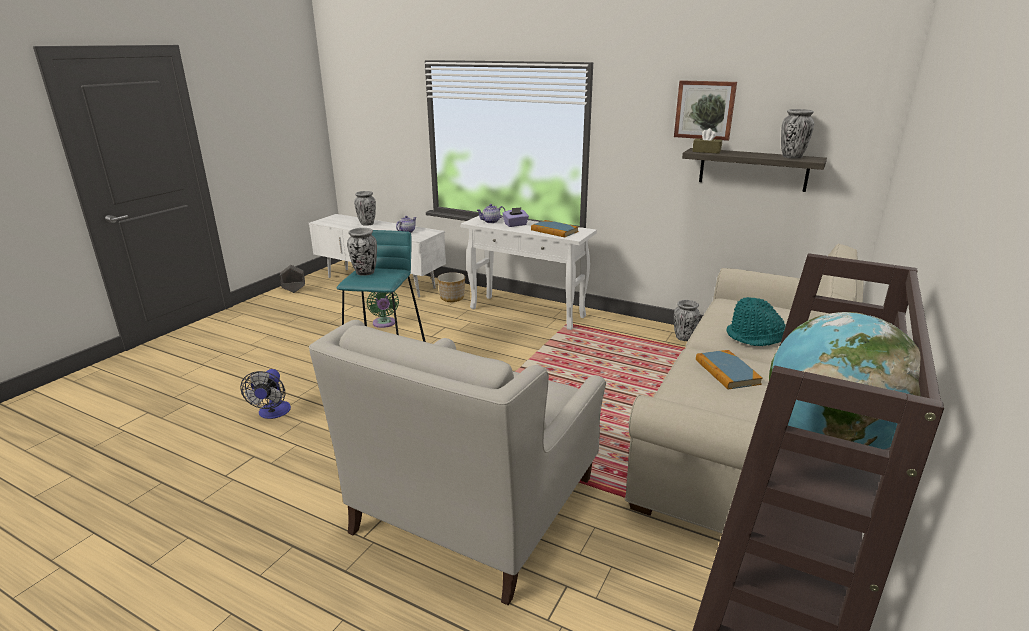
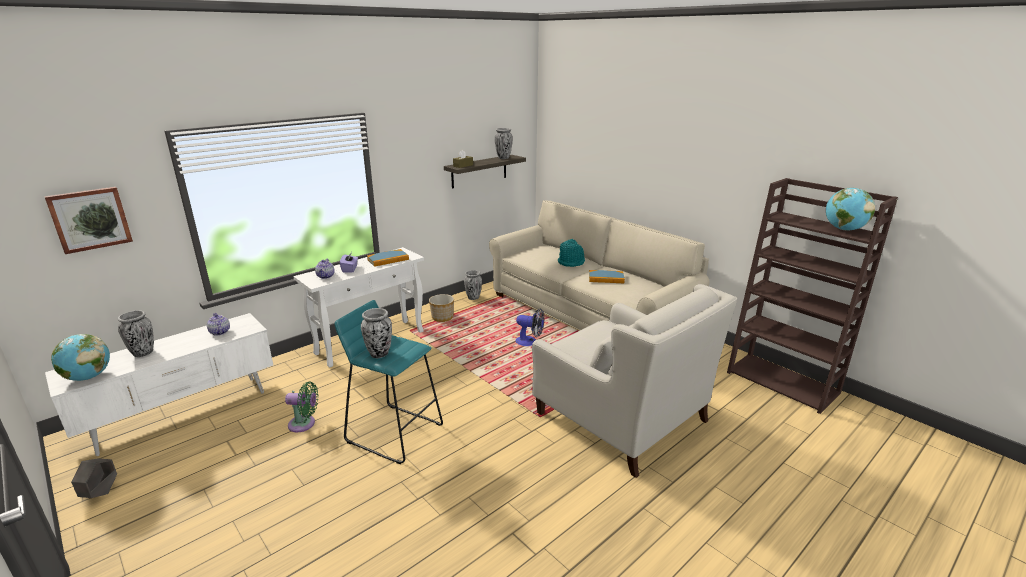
camera: 70 degrees left, 0 degrees up
(273, 413) = (440, 518): fan -> fan (530, 342)
(332, 222) = (88, 377): none -> globe
(452, 298) = (290, 373): planter -> planter (442, 317)
(705, 110) = (448, 137): picture -> picture (90, 219)

